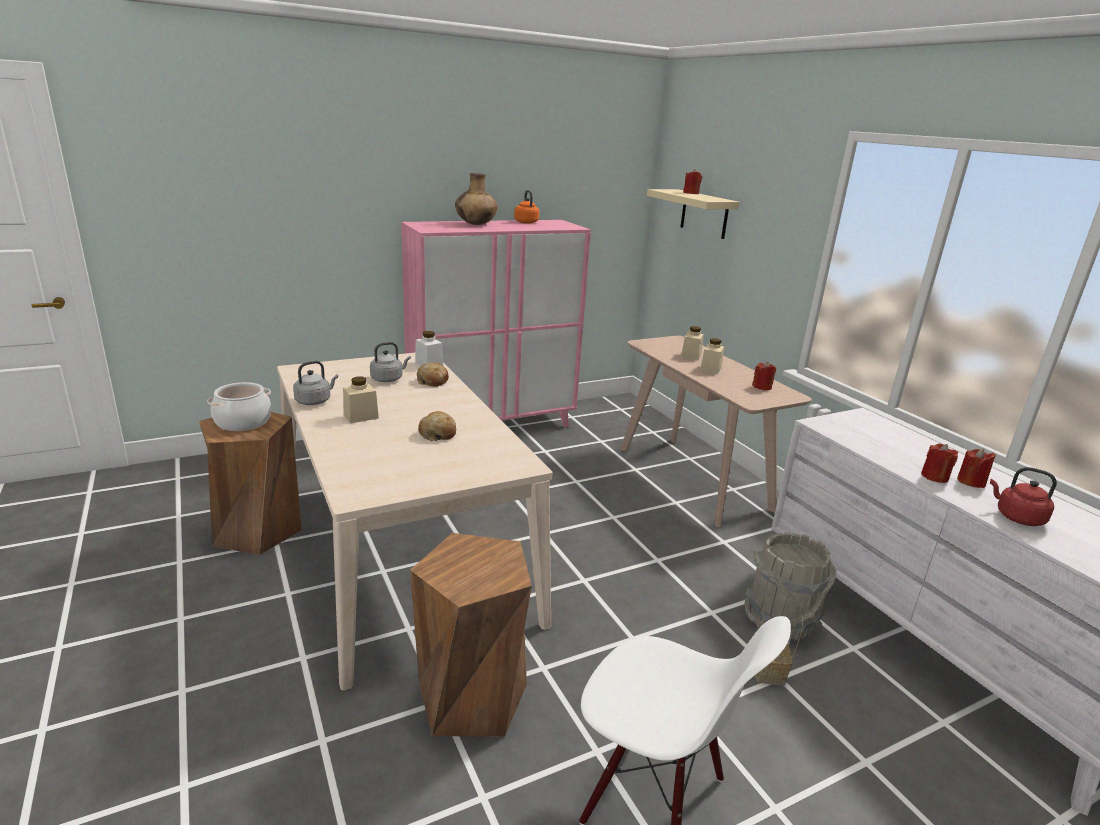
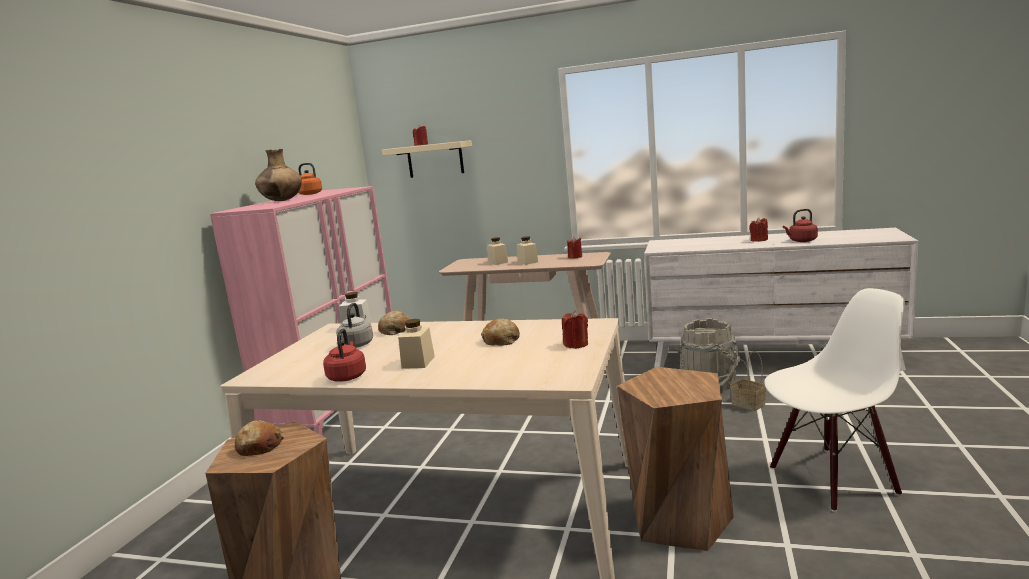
camera: 45 degrees left, 10 degrees down
(243, 422) = (260, 446): cooking pot -> bread
(315, 401) = (347, 376): grey kettle -> red kettle
(934, 477) = (746, 244): red candle -> red candle (576, 344)

